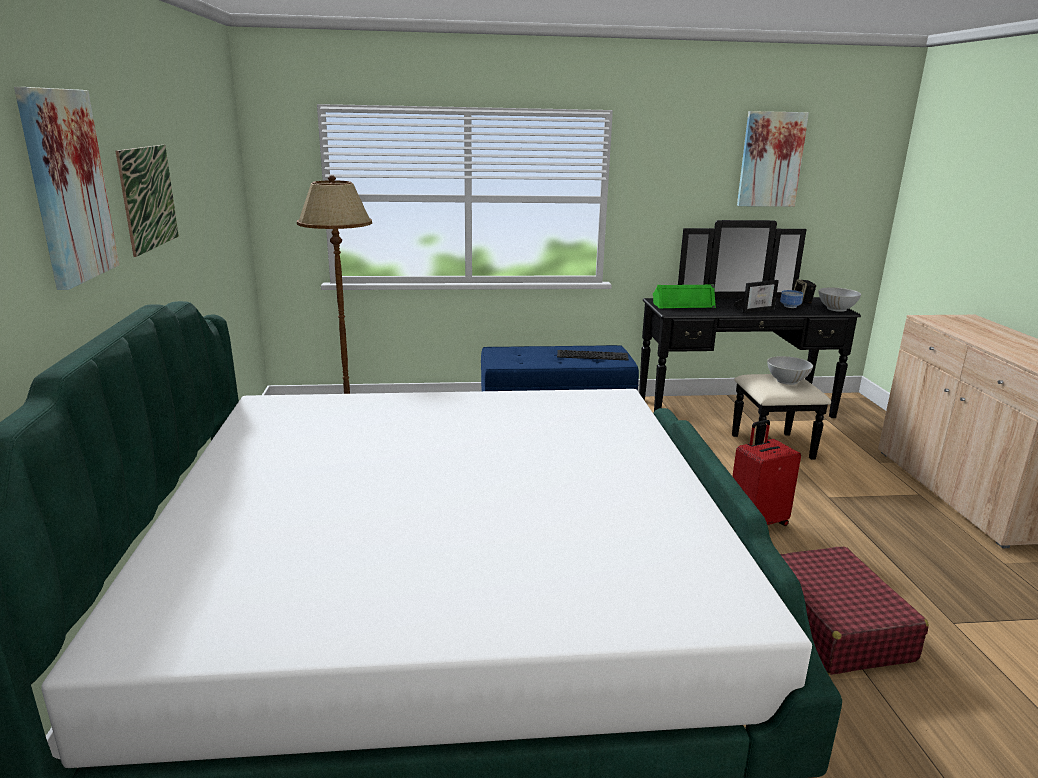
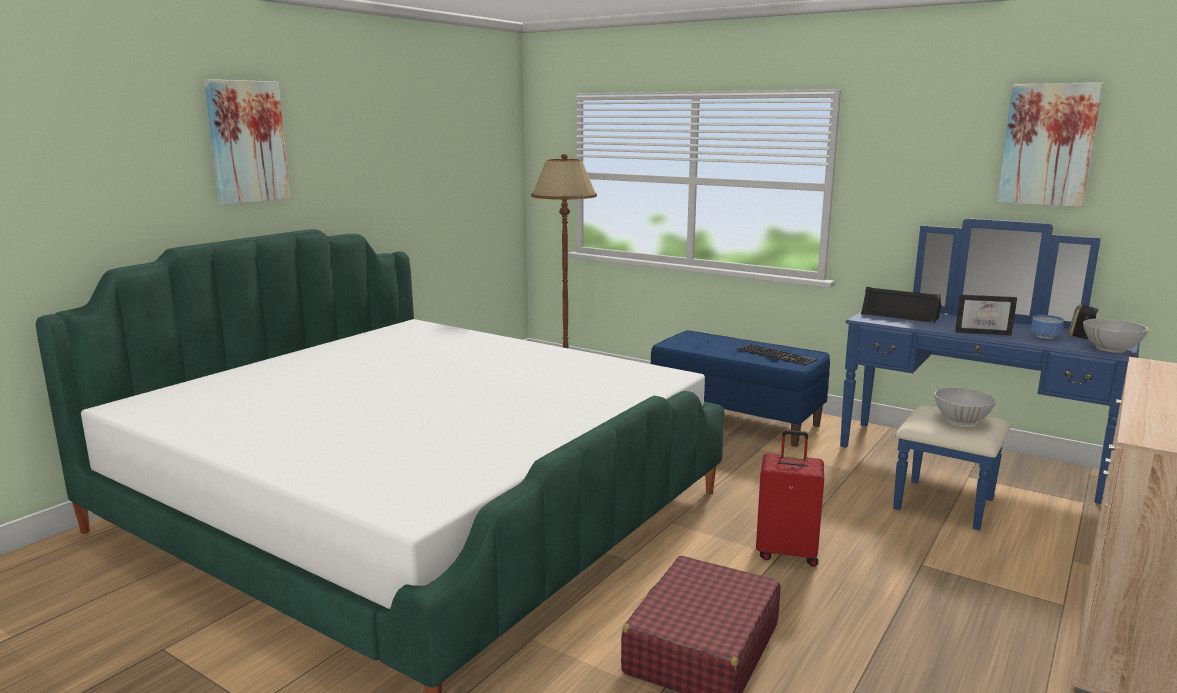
camera: 40 degrees right, 5 degrees down
(148, 197) = (351, 158): picture -> none
(683, 304) = (900, 315): green speaker -> black speaker
(743, 416) = (964, 469): black dresser -> blue dresser

